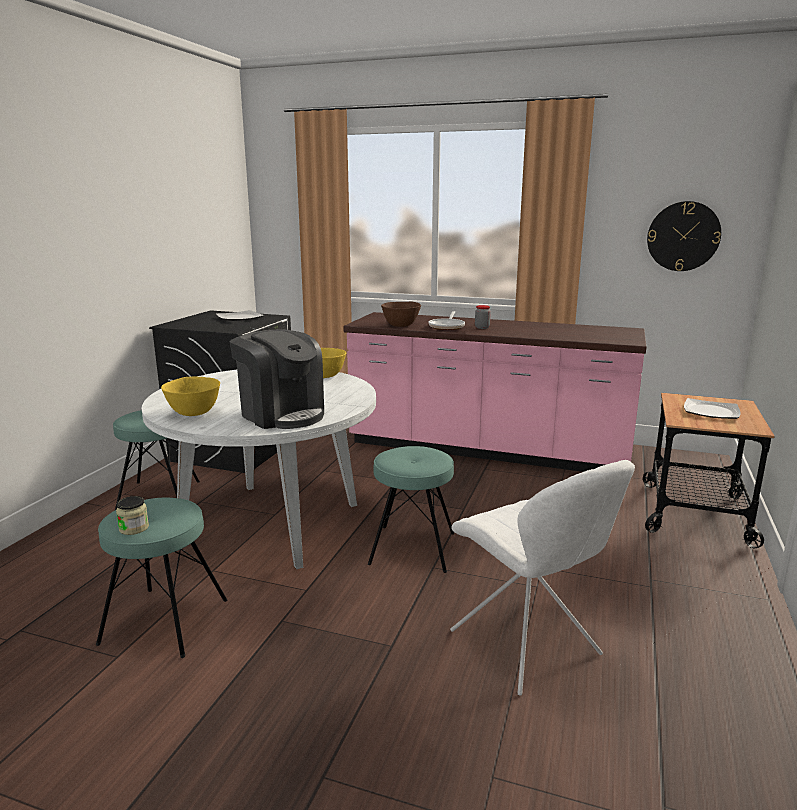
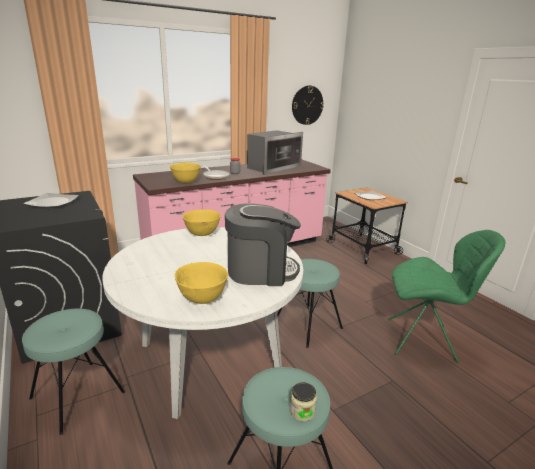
camera: 50 degrees left, 5 degrees up
(401, 325) = (186, 181): brown bowl -> yellow bowl
(528, 646) = (423, 340): white chair -> green chair
(555, 330) = (272, 167): none -> microwave

